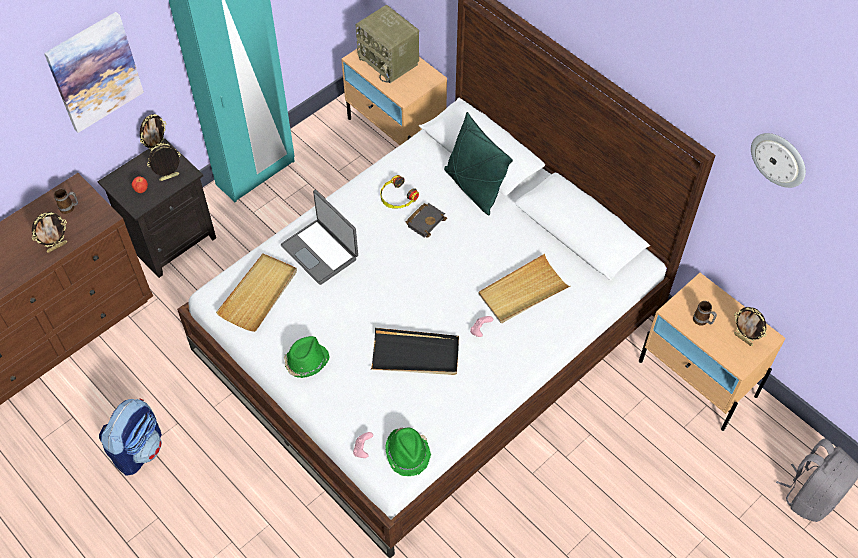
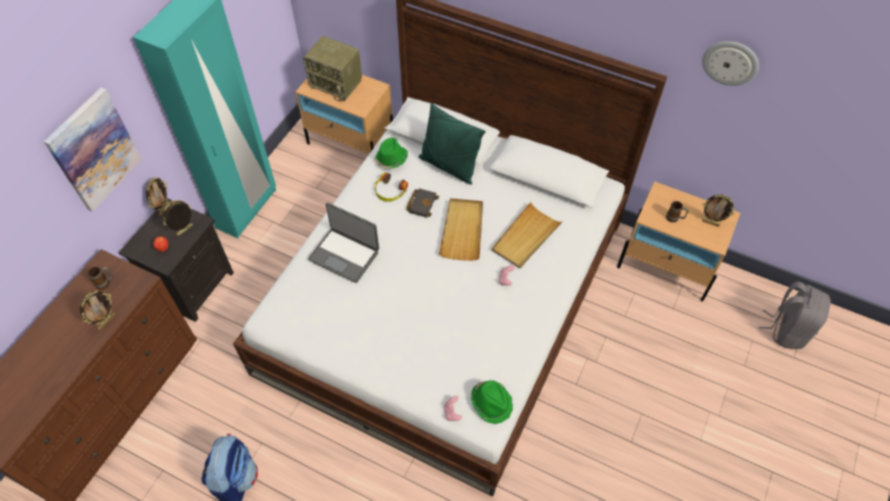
camera: 20 degrees left, 0 degrees up
(259, 294) = (306, 307): beige tray -> beige tray (462, 230)
(306, 362) = (371, 353): green hat -> green hat (391, 159)
(415, 354) = (462, 316): black tray -> none

